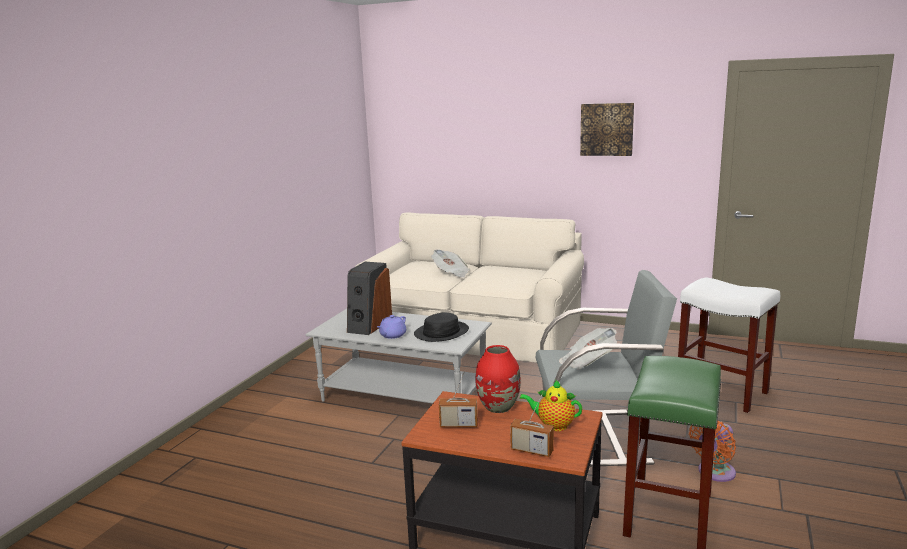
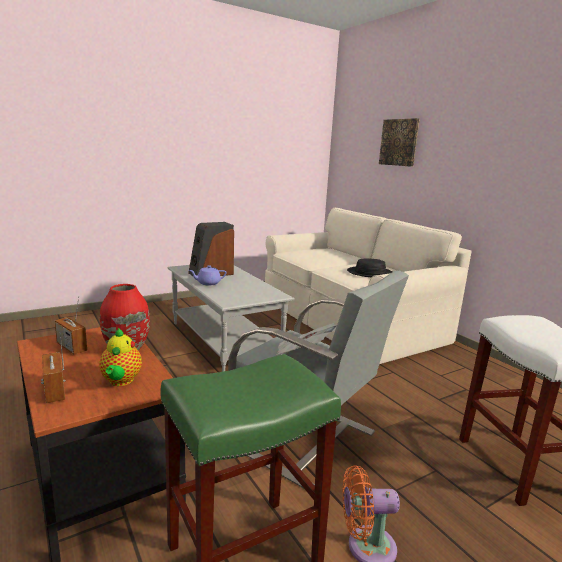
camera: 35 degrees right, 0 degrees up
(441, 332) = (242, 292): black hat -> black hat (370, 273)
(451, 273) = (334, 260): newspaper -> none
(553, 425) = (121, 381): teapot -> teapot turned 150 degrees counterclockwise
(607, 129) = (517, 139): picture -> picture (399, 142)

